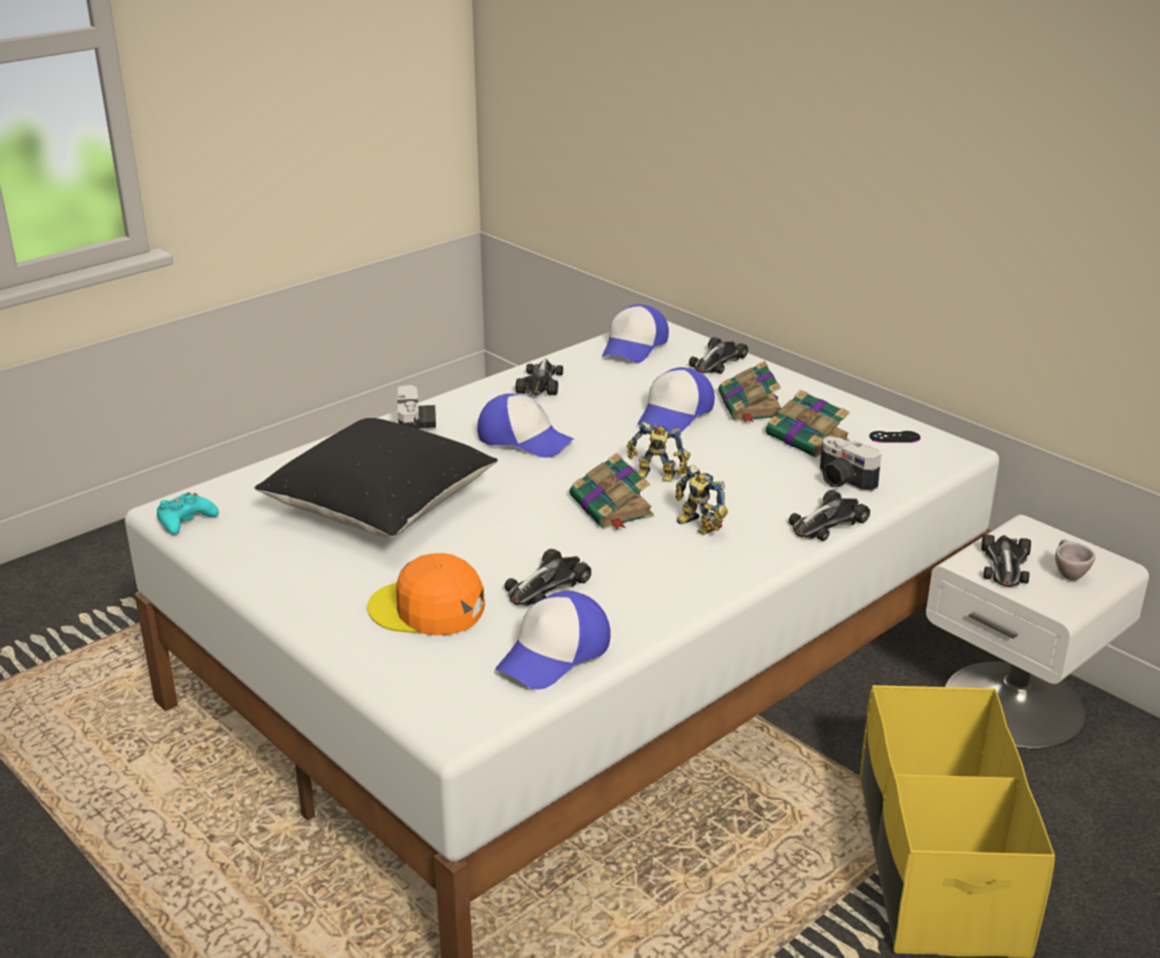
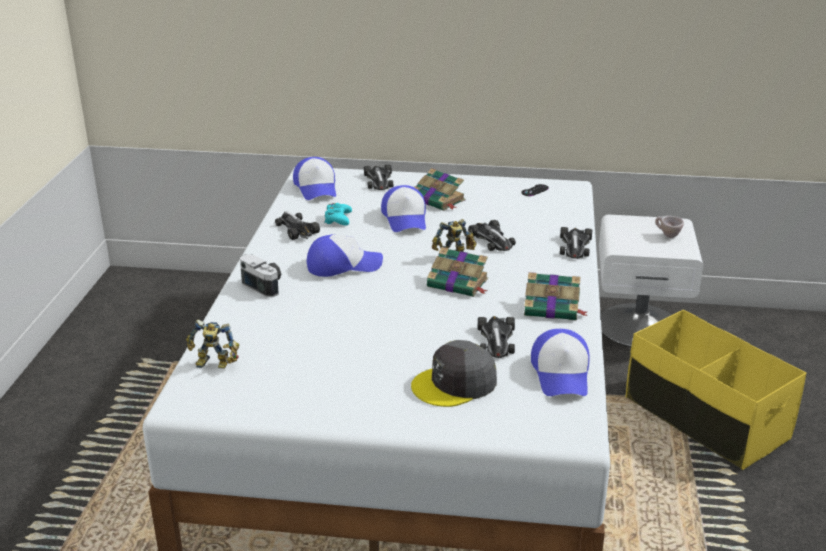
camera: 40 degrees left, 0 degrees up
(185, 520) = (205, 407): turquoise game controller -> turquoise game controller (338, 219)
(381, 507) = (325, 341): black pillow -> none
(428, 609) = (455, 384): orange cap -> grey cap
(696, 526) = (518, 275): toy robot -> toy robot (213, 364)
(808, 439) = (496, 207): book -> book (553, 308)
(842, 482) = (548, 223): camera -> none
(1005, 565) = (636, 242): toy car -> toy car (492, 240)

